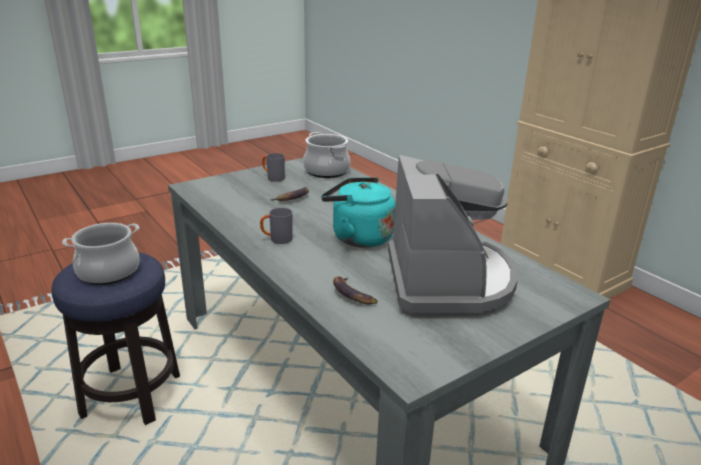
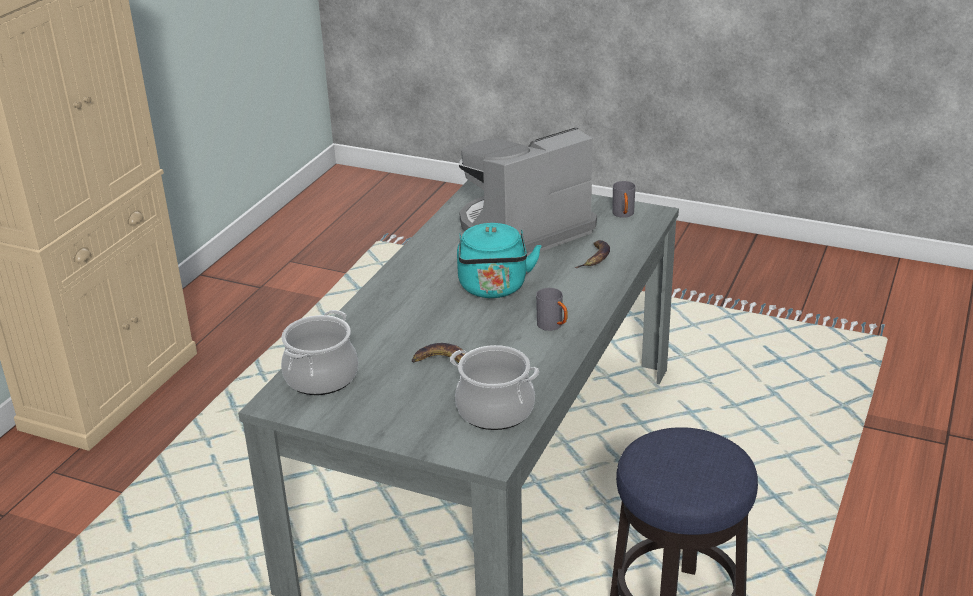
camera: 120 degrees left, 5 degrees up
(108, 272) = (690, 457): cooking pot -> cooking pot (495, 410)
(273, 178) = (390, 406): grey mug -> grey mug (623, 215)

